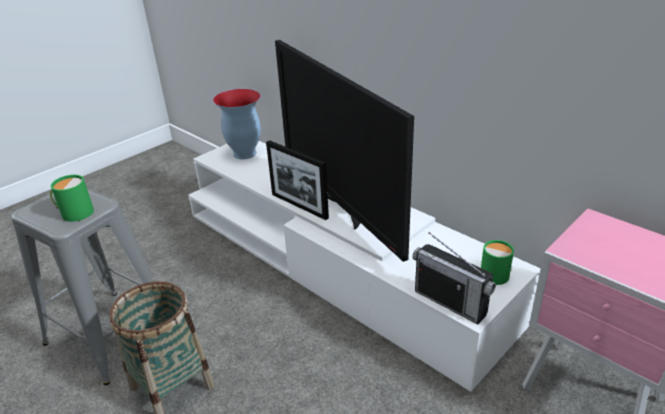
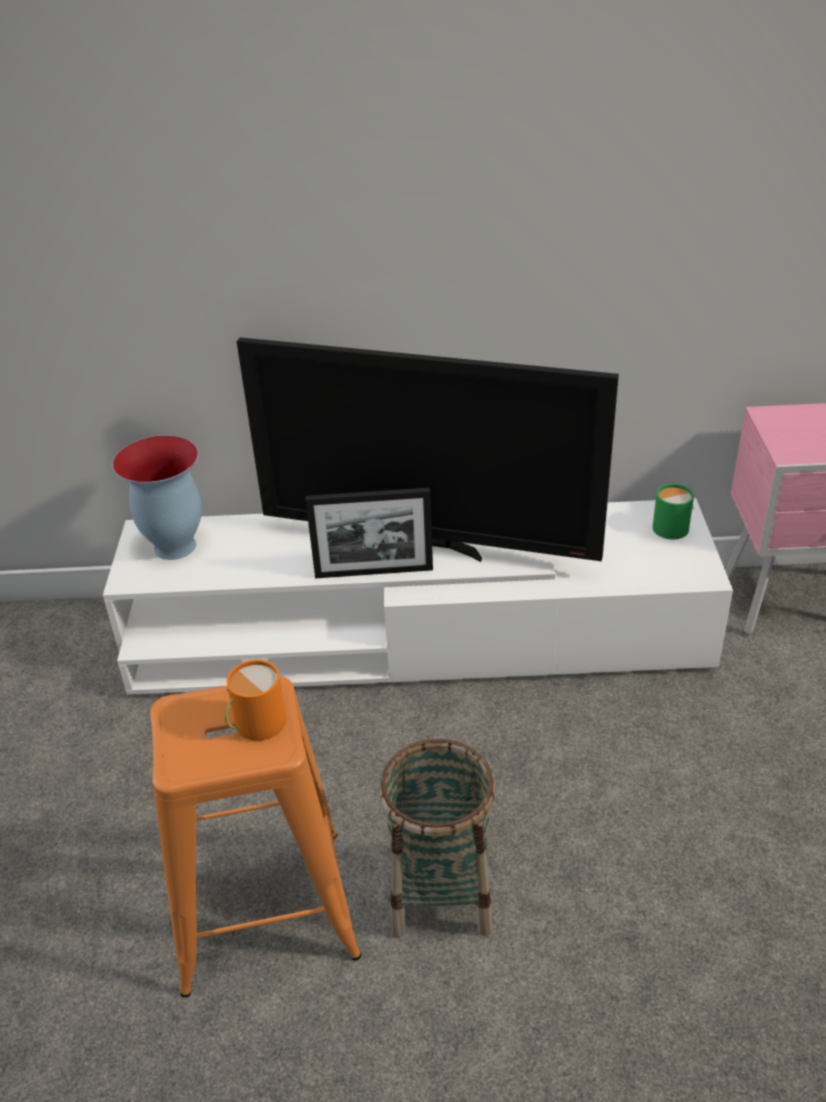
camera: 45 degrees left, 5 degrees up
(74, 212) = (255, 724): green mug -> orange mug
(111, 334) = (264, 909): grey stool -> orange stool
(450, 302) = (673, 578): radio -> none

